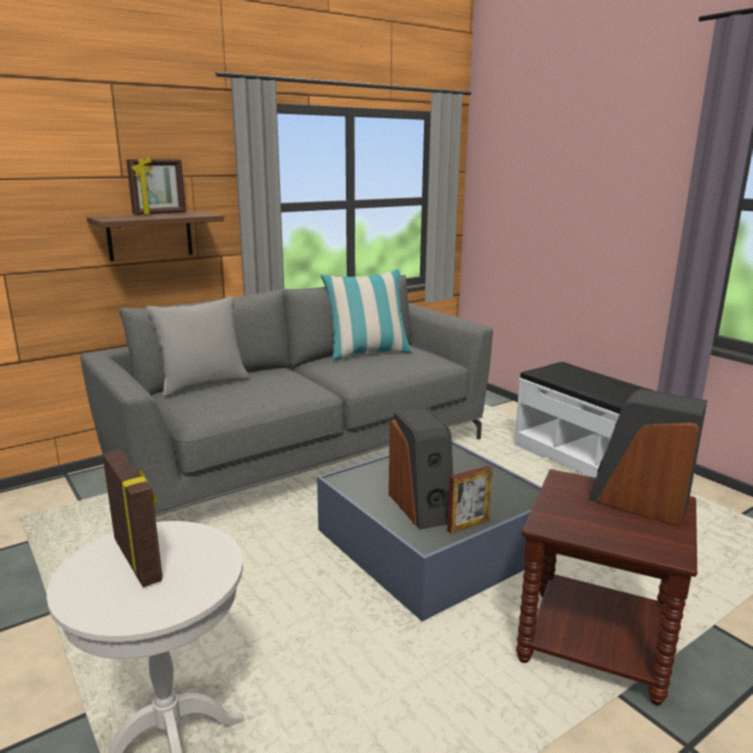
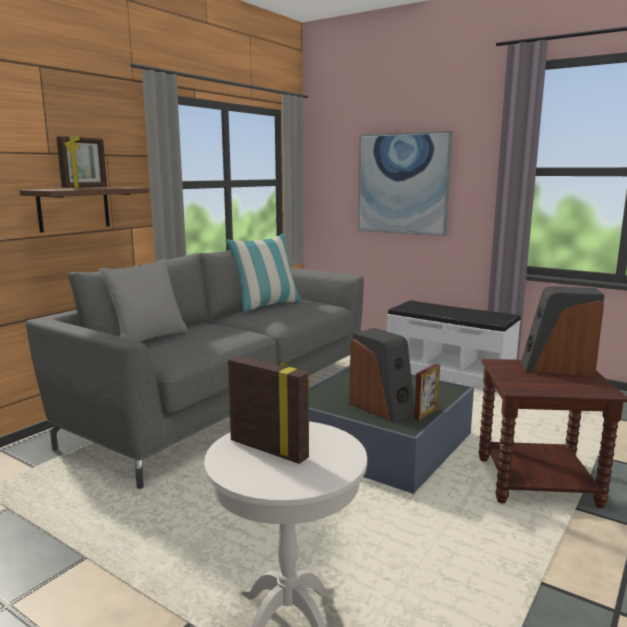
camera: 20 degrees left, 5 degrees down
(572, 209) = (403, 183): none -> picture

